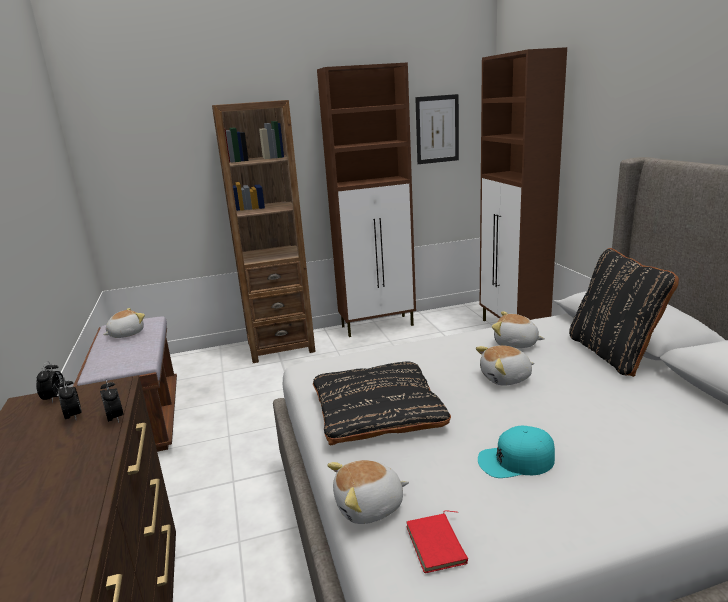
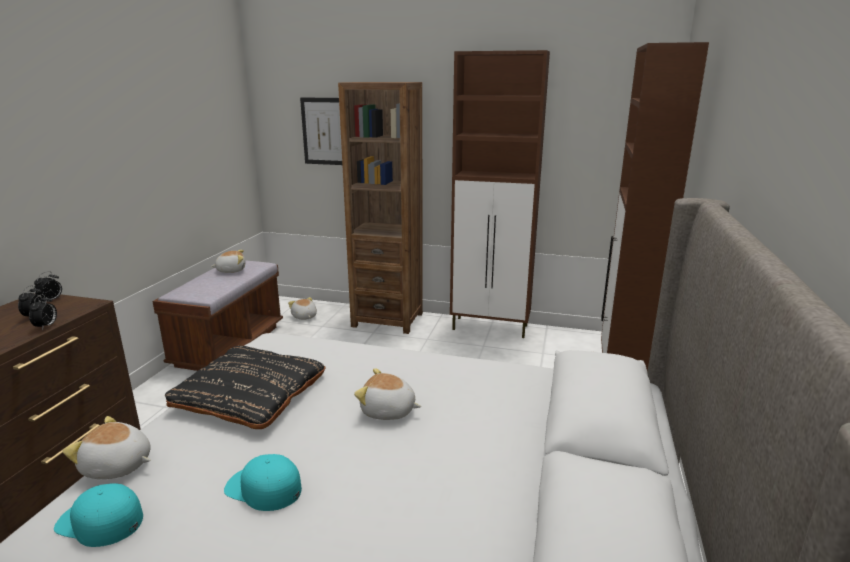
camera: 30 degrees right, 0 degrees up
(437, 129) = (595, 128): picture -> picture (324, 131)
(438, 545) = (100, 521): red book -> turquoise cap
(515, 344) = (459, 382): plush toy -> plush toy (304, 317)
(613, 353) = (535, 432): black pillow -> none

